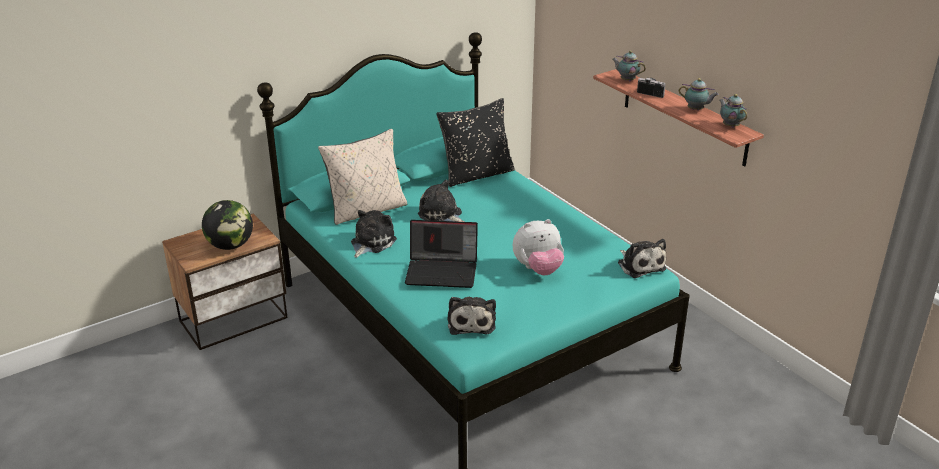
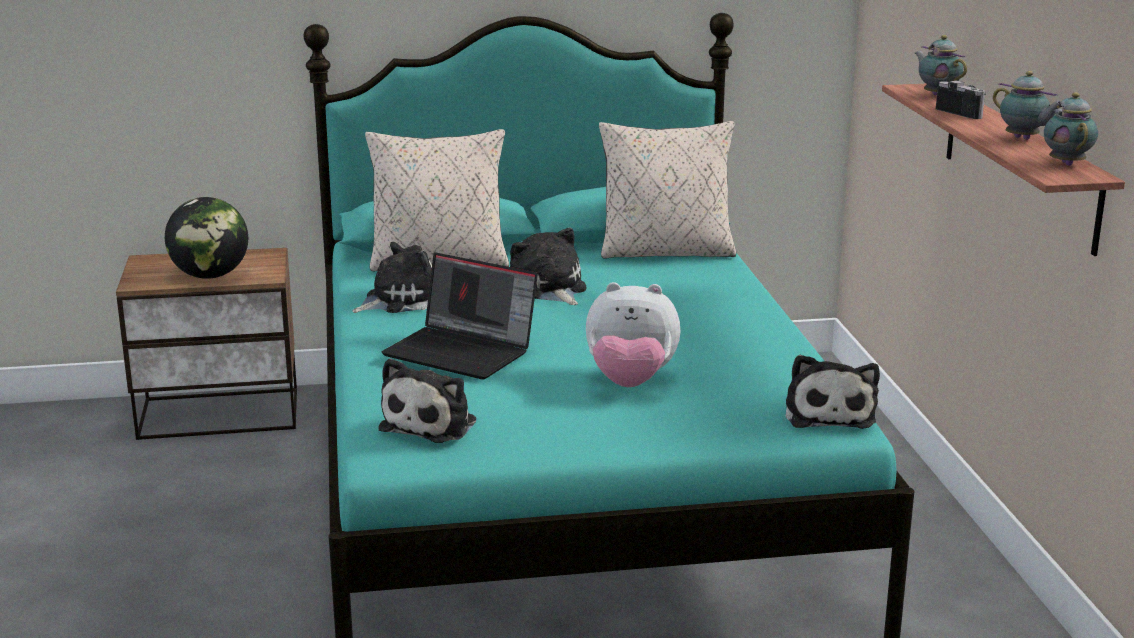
camera: 25 degrees right, 10 degrees down
(477, 174) = (666, 252): black pillow -> beige pillow

